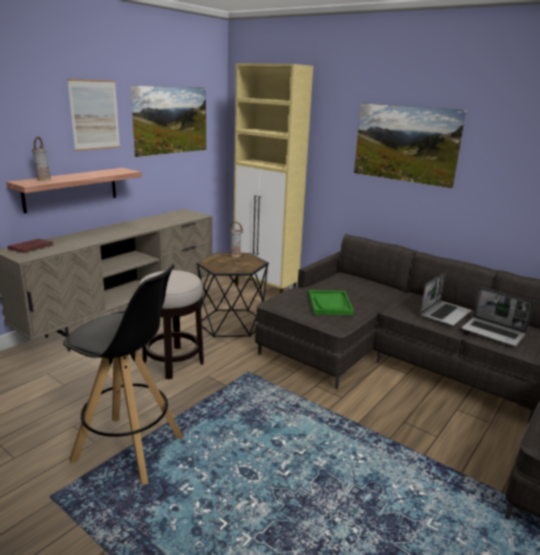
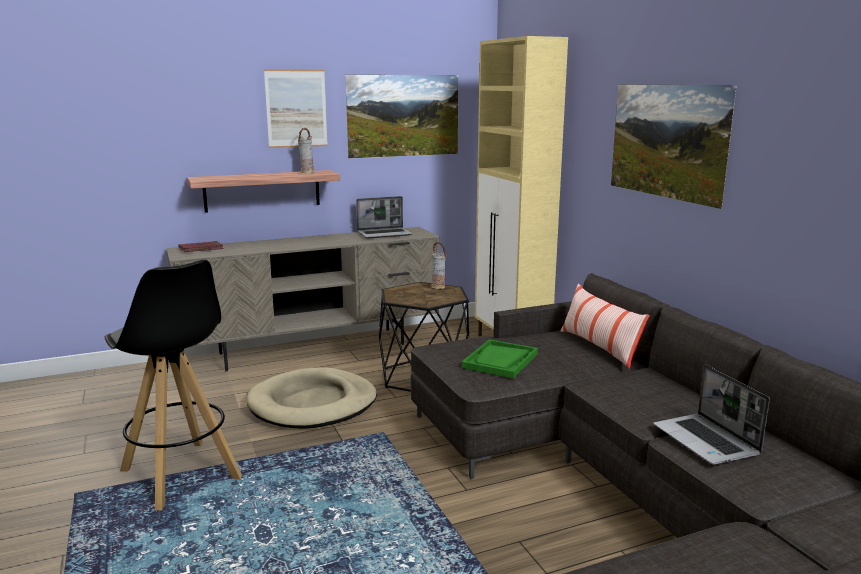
camera: 30 degrees right, 5 degrees down
(43, 180) = (221, 177): vase -> vase (307, 172)
(173, 362) = (313, 404): stool -> beige dog bed
(371, 284) = (599, 348): none -> pillow
(444, 314) = (659, 402): laptop -> laptop (385, 234)

